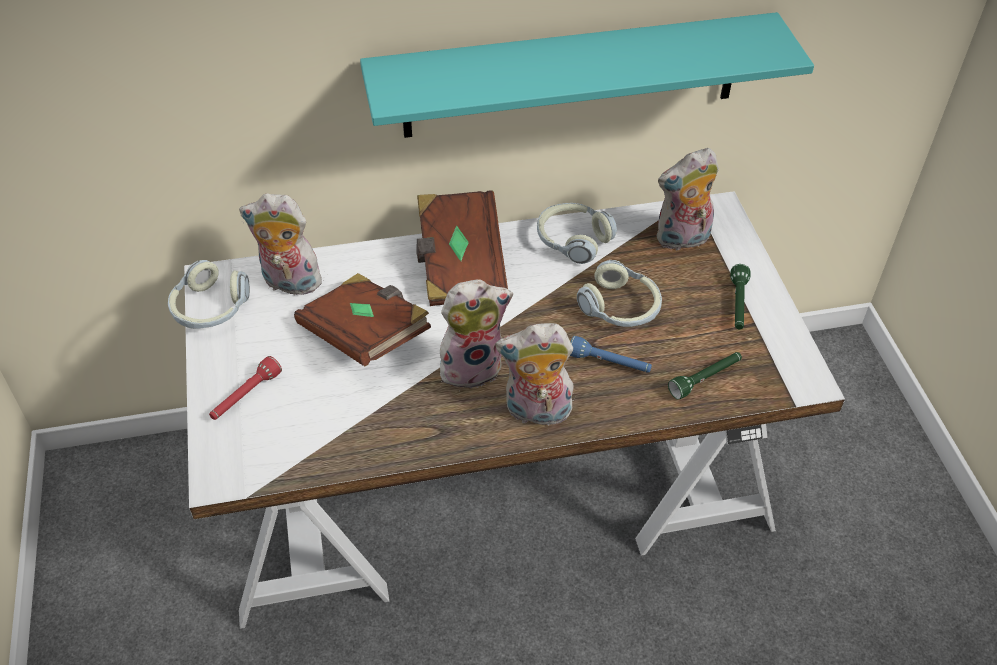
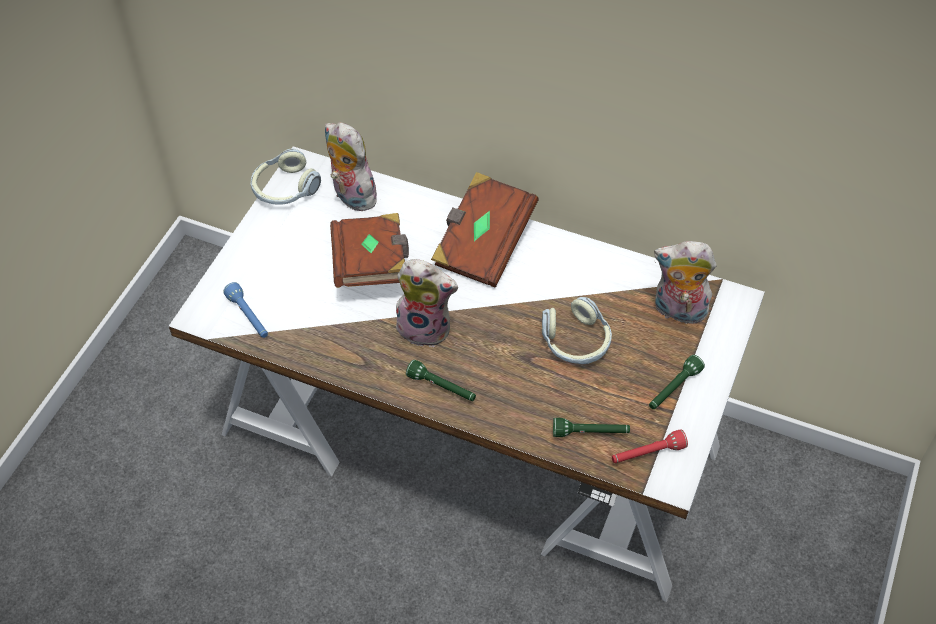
camera: 35 degrees right, 5 degrees up
(245, 396) = (259, 267): red flashlight -> red flashlight (647, 453)
(536, 412) = (442, 387): plush toy -> green flashlight
(571, 76) = (620, 131): turquoise shelf -> none
(572, 240) = (588, 267): headphones -> none
(609, 363) = (528, 380): blue flashlight -> blue flashlight (249, 317)

